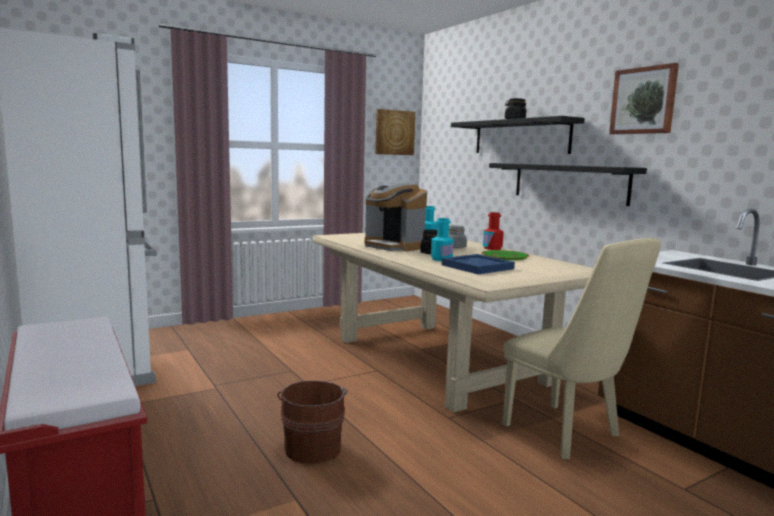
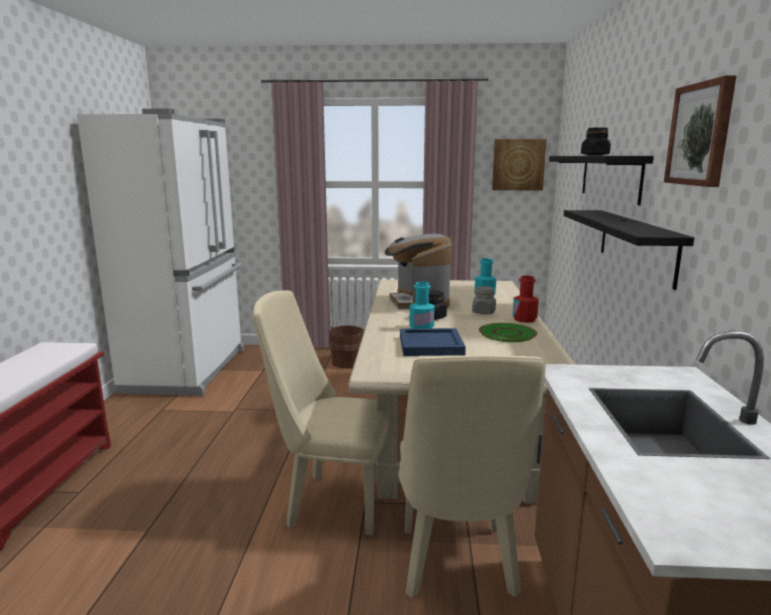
camera: 35 degrees right, 5 degrees up
(313, 446) = (220, 489): brown bucket -> brown bucket (348, 362)
(423, 426) = (330, 502): none -> beige chair

